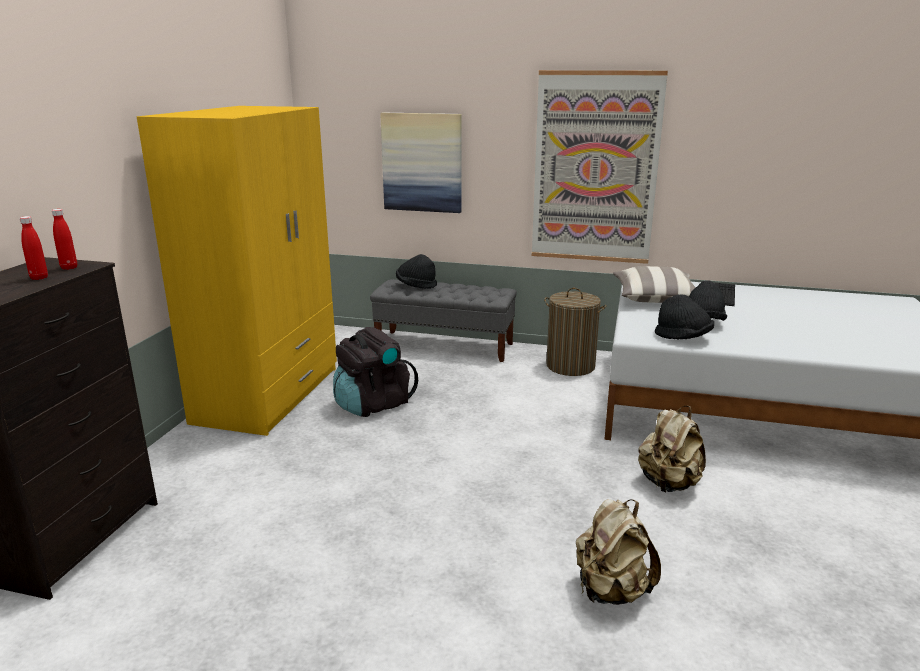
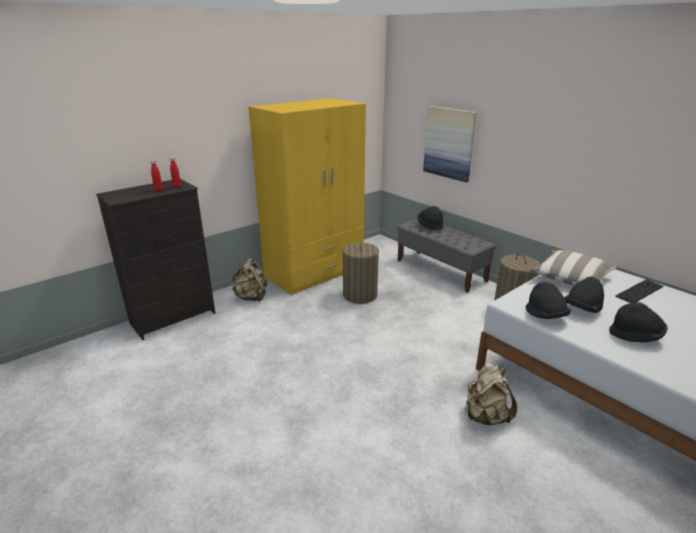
camera: 35 degrees right, 5 degrees up
(373, 404) = (360, 295): black backpack -> laundry basket
(595, 169) = (564, 166): picture -> none
(611, 591) = (369, 461): beige backpack -> beige backpack (251, 297)
(774, 332) = (635, 336): none -> black hat

